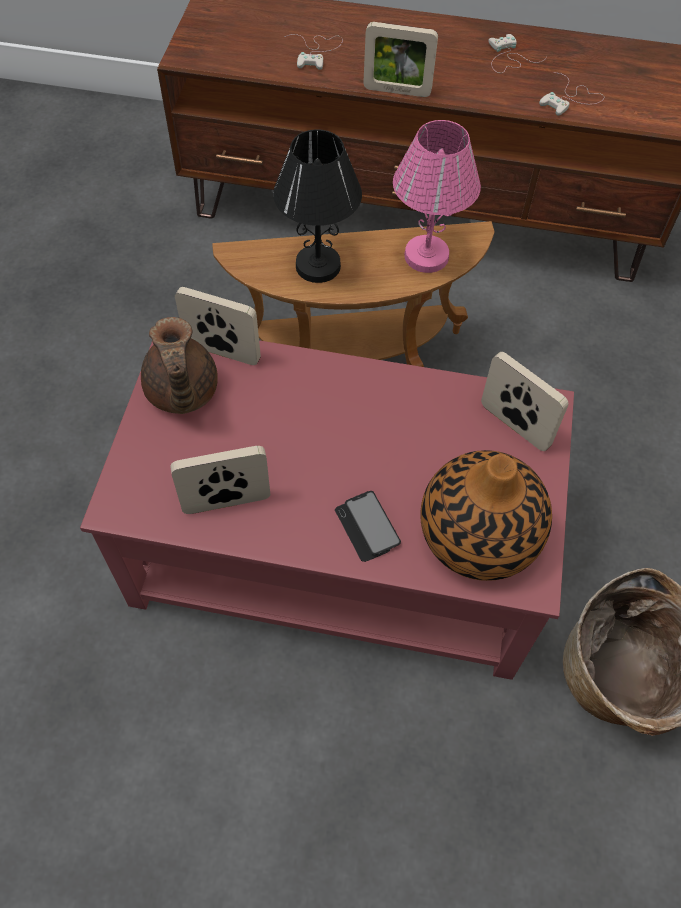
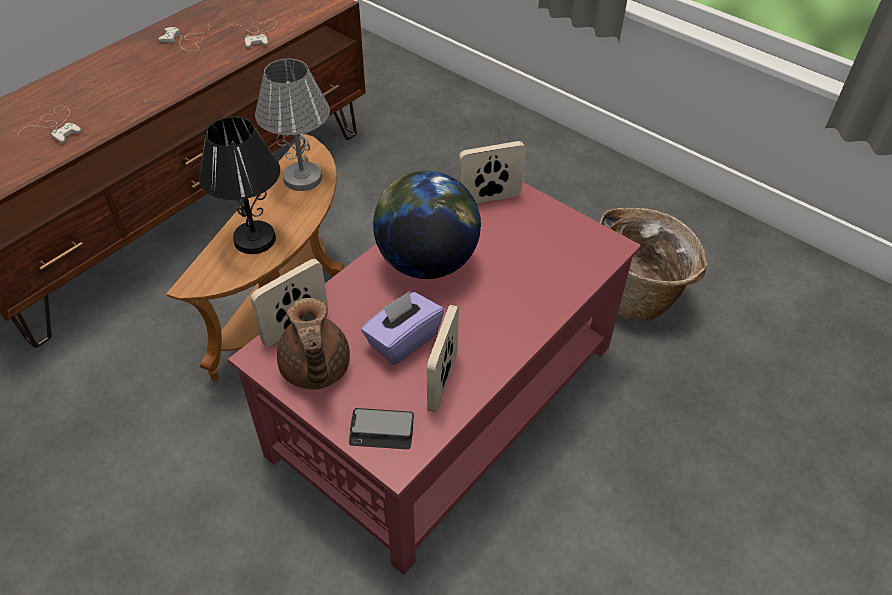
camera: 60 degrees left, 10 degrees down
(181, 393) = (315, 370): brown teapot -> brown teapot turned 60 degrees clockwise
(259, 443) = (402, 340): none -> purple tissue box
(367, 527) = (518, 308): phone -> phone (381, 430)
(375, 414) = (427, 263): none -> globe
(397, 91) = (154, 104): picture frame -> none
(427, 256) = (303, 178): pink table lamp -> grey table lamp
(478, 535) = (561, 254): vase -> none

